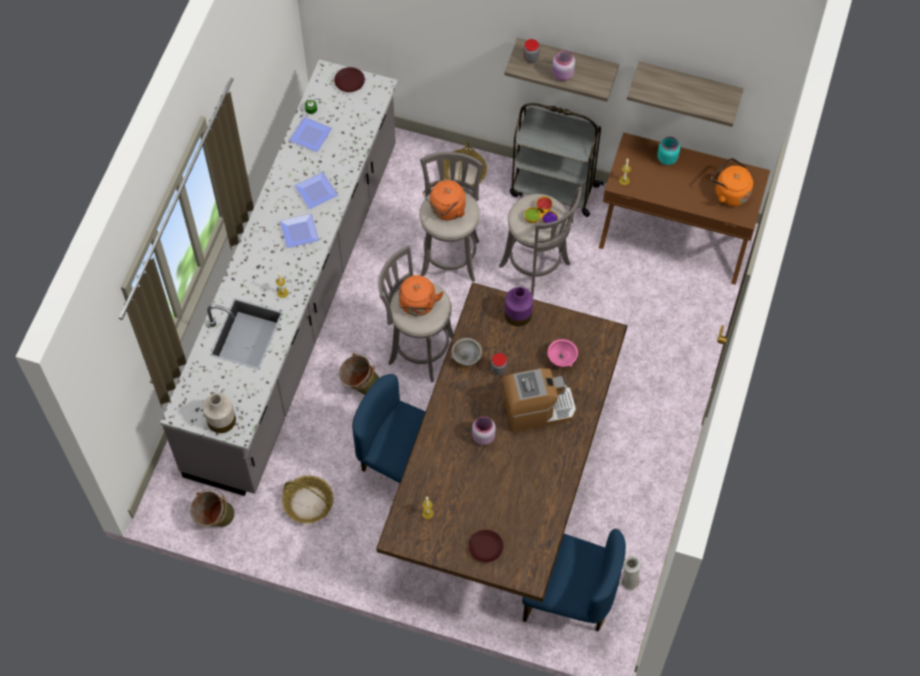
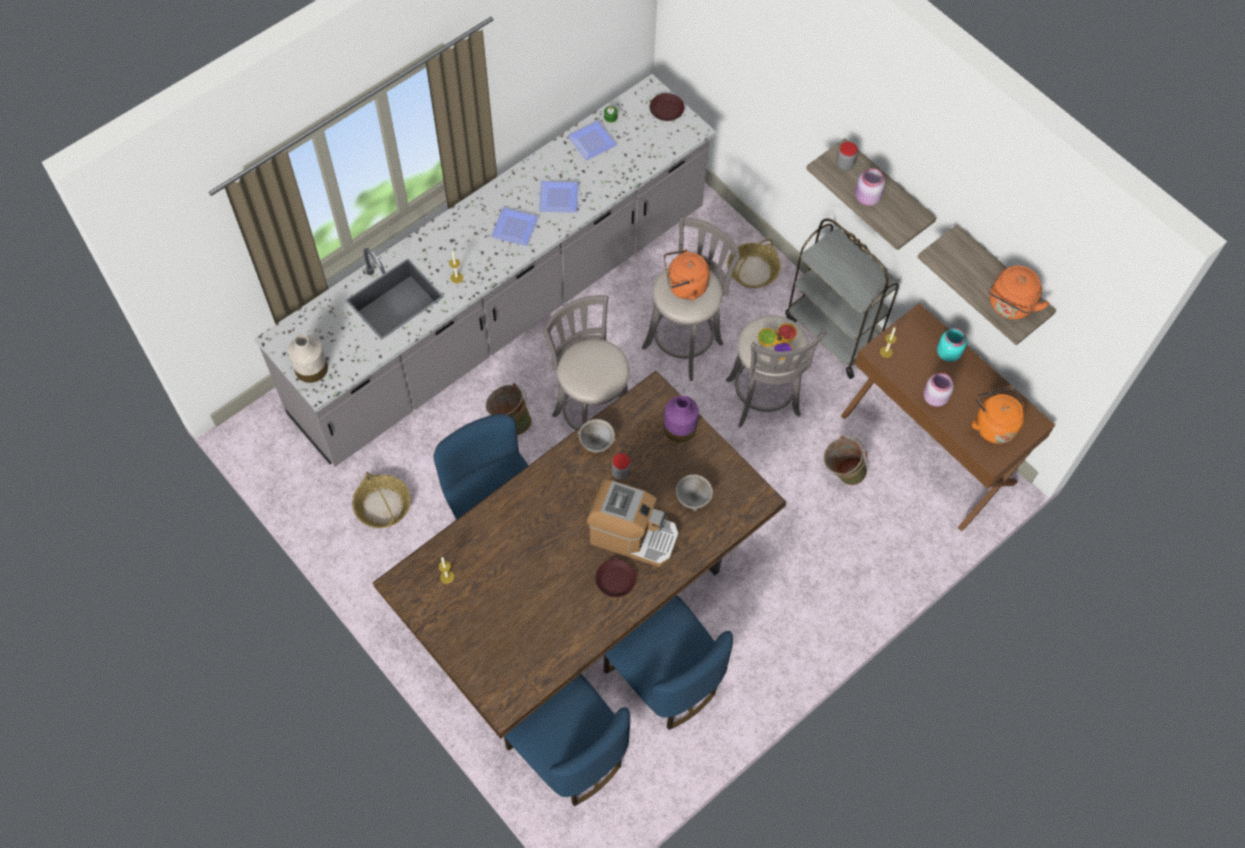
camera: 30 degrees right, 0 degrees up
(214, 520) = (286, 471): green bucket -> green bucket (841, 474)
(418, 305) = (590, 365): orange kettle -> orange kettle (1009, 306)
(482, 436) = (556, 531): pink jar -> pink jar (934, 397)
(486, 547) = (480, 646): brown plate -> brown plate (616, 579)
(562, 358) = (693, 498): pink bowl -> grey bowl
(601, 507) = (664, 679): none -> blue chair
(629, 580) = (641, 772): white vase -> none

